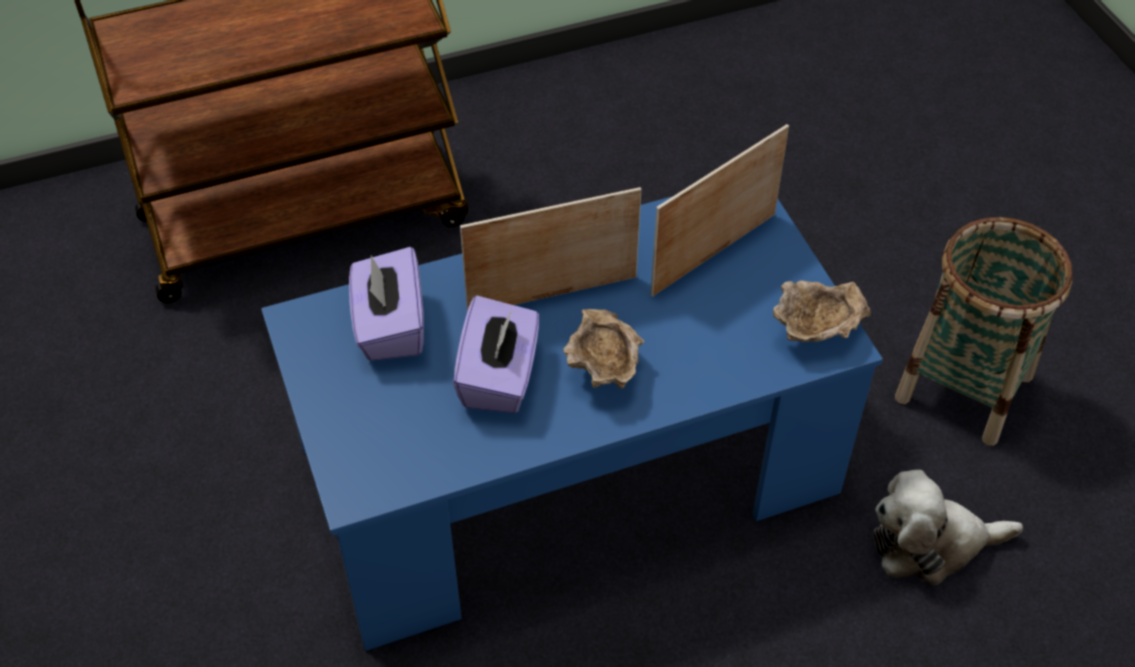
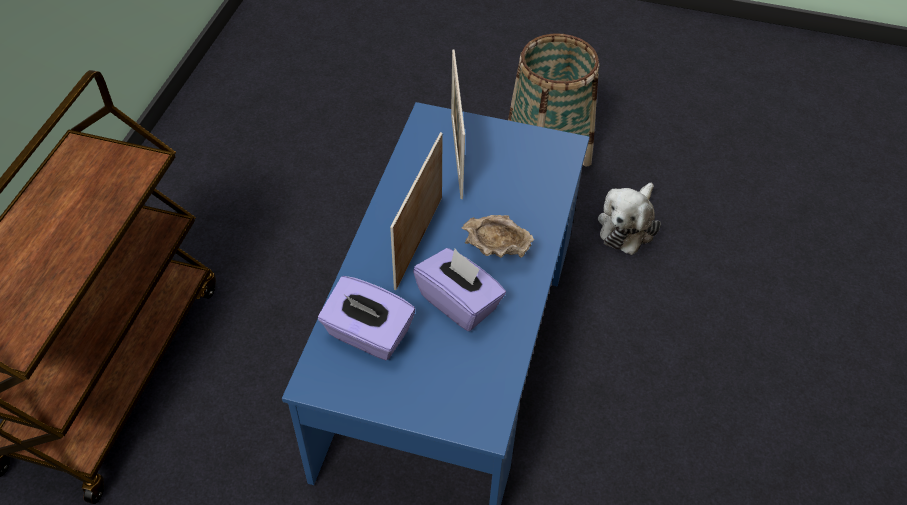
camera: 55 degrees left, 0 degrees up
(816, 332) = (550, 149): beige bowl -> none

